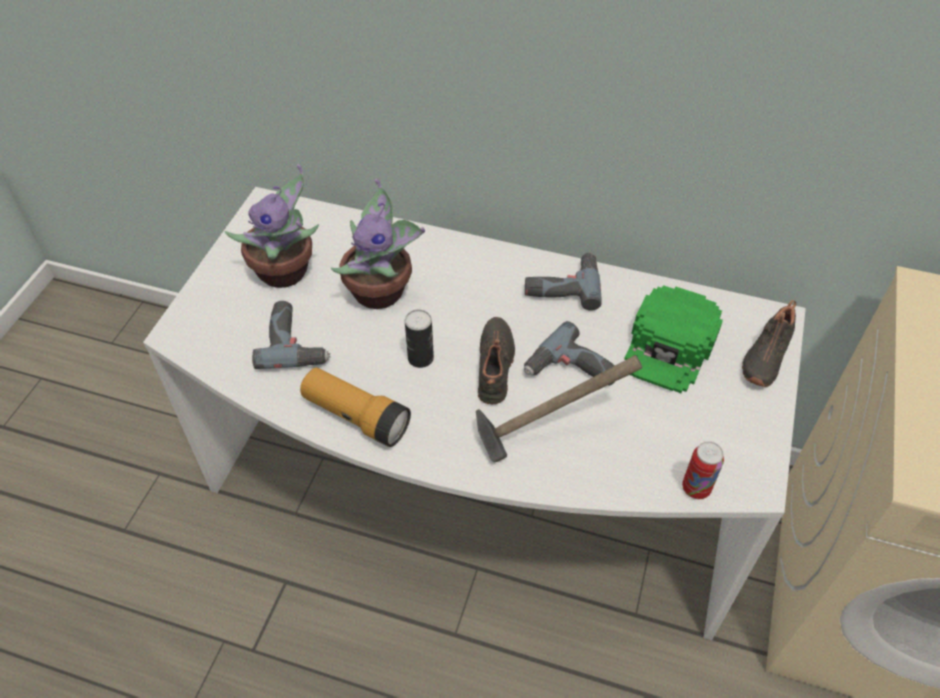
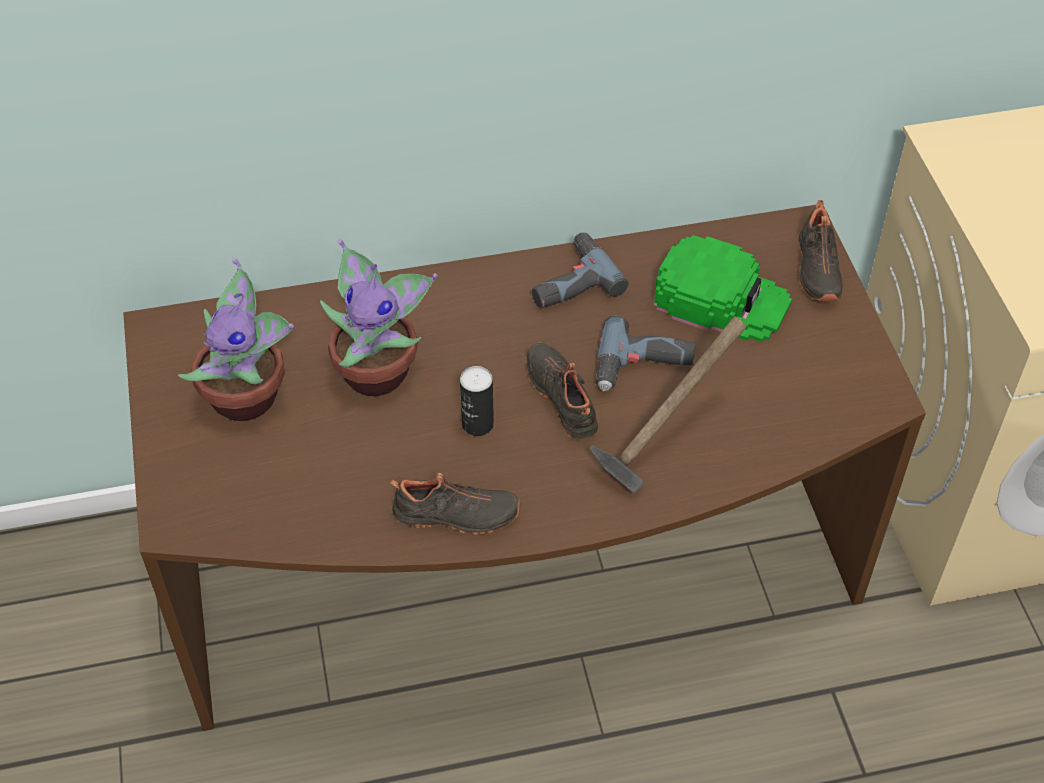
camera: 30 degrees left, 0 degrees up
(295, 341) = (324, 469): power drill -> none
(356, 417) = (456, 516): flashlight -> black shoe
(473, 489) = (519, 573): white desk -> brown desk
(670, 346) = (722, 298): green cap -> green cap turned 60 degrees counterclockwise
(696, 488) = (836, 428): can -> none

